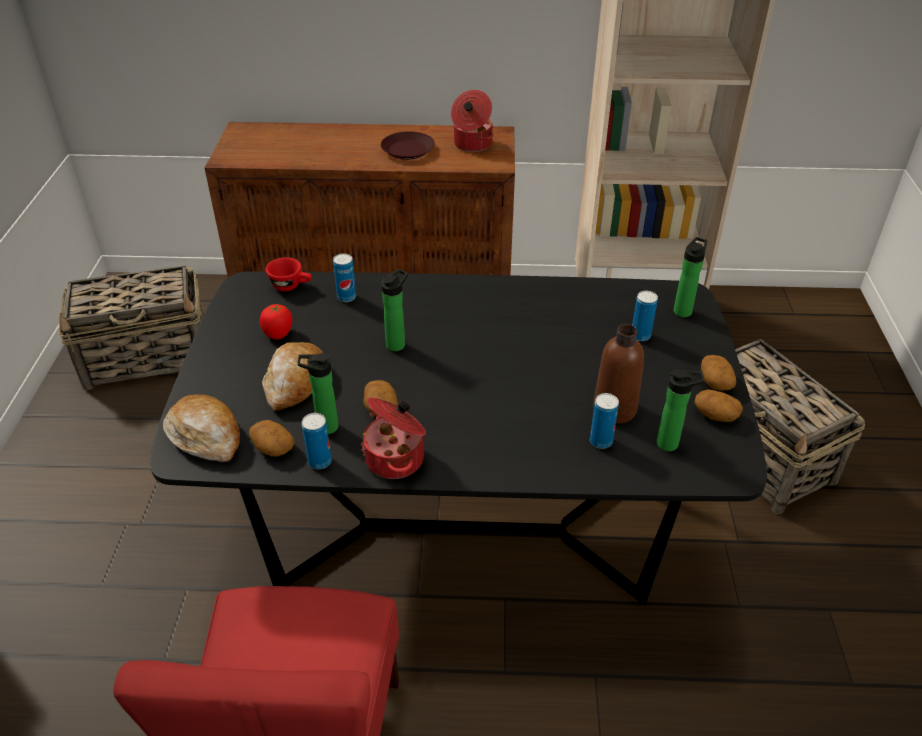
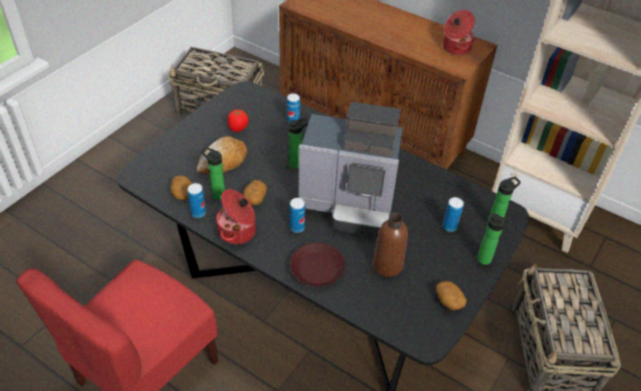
camera: 30 degrees right, 5 degrees up
(206, 436) = (155, 171): bread -> none
(291, 286) = (269, 101): red cup -> none
(408, 150) = (409, 37): brown plate -> brown plate (317, 268)
(506, 361) = (350, 204): none -> coffee machine
(601, 441) = (360, 280): can -> can (297, 227)
(671, 444) = (402, 304): bottle -> bottle (486, 260)
(715, 381) = (470, 280): potato -> none

